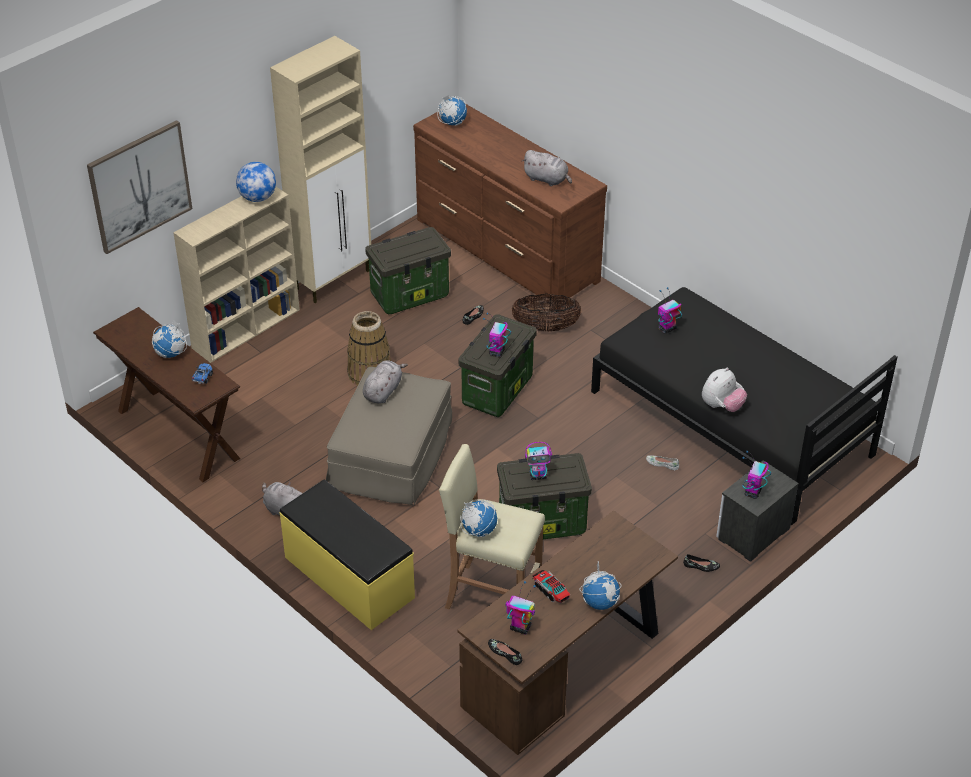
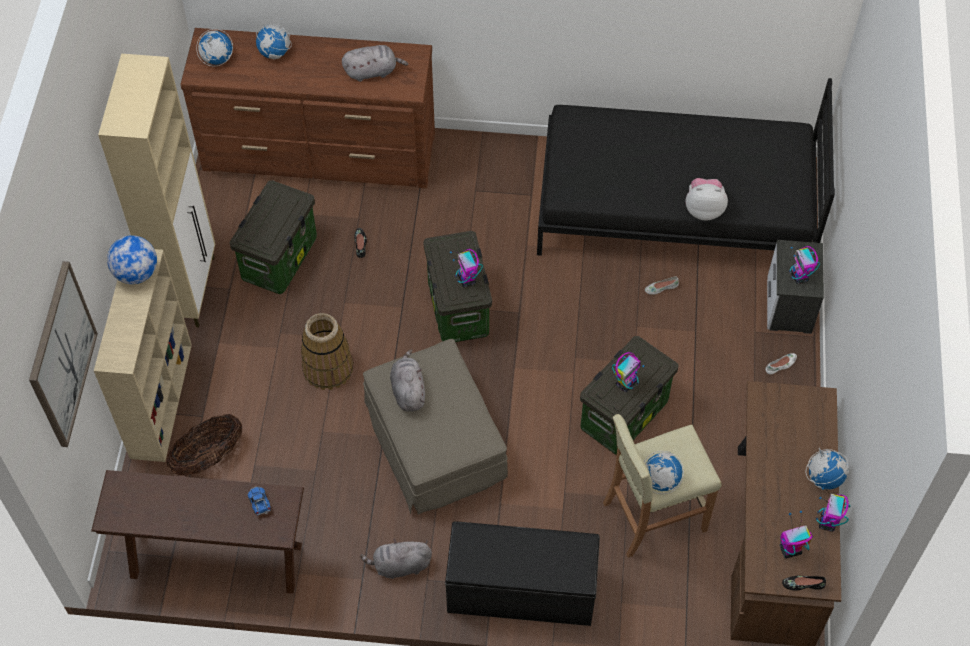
camera: 40 degrees left, 15 degrees up
(171, 353) = (199, 499): globe -> globe (275, 53)
(348, 578) = (521, 590): yellow bench -> black bench
(546, 327) = (435, 213): basket -> basket (209, 457)
(551, 590) = (777, 496): toy truck -> none
(667, 329) = (586, 159): toy robot -> toy robot (827, 523)
(701, 566) = (781, 365): black shoe -> white shoe
(721, 406) = (704, 209): plush toy -> plush toy turned 90 degrees counterclockwise

